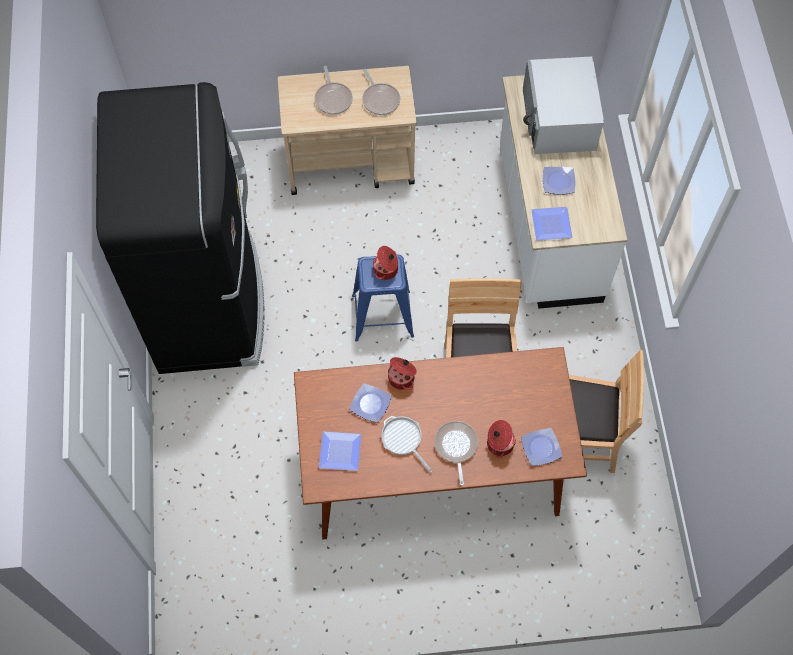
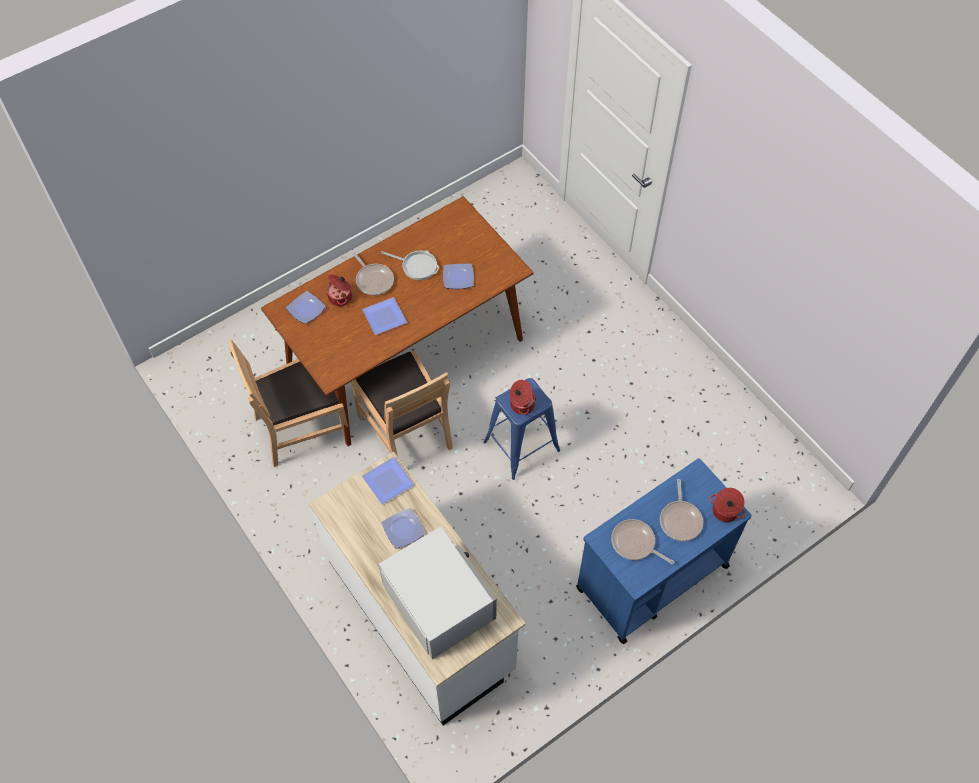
camera: 150 degrees right, 5 degrees down
(209, 302) = (673, 383): black fridge -> none
(333, 98) = (680, 520): frying pan -> frying pan turned 135 degrees counterclockwise
(338, 453) = (460, 236): plate -> plate (385, 316)
(351, 164) = (651, 577): beige cart -> blue cart
(402, 377) = (446, 307): cooking pot -> cooking pot (724, 511)

